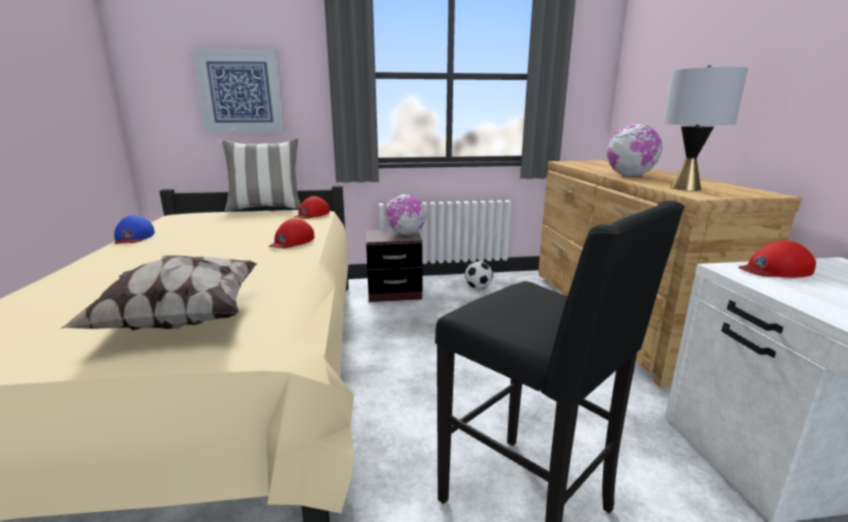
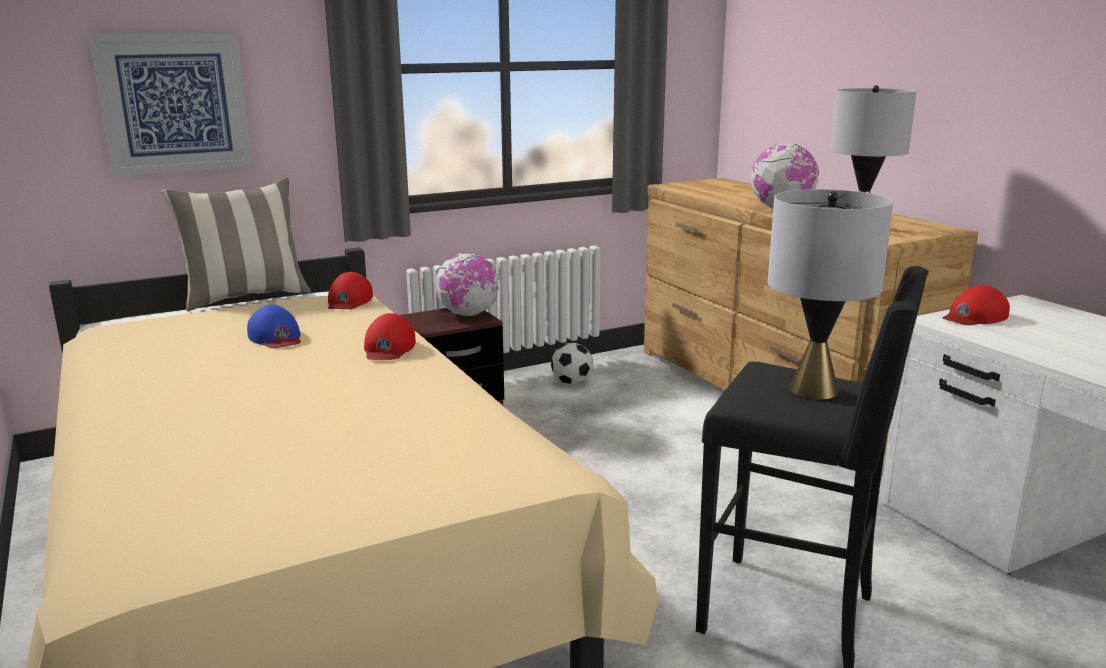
camera: 20 degrees left, 0 degrees up
(133, 237) = (117, 372): blue cap -> blue cap (276, 337)
(181, 319) = (411, 463): pillow -> none
(548, 312) = (813, 390): none -> grey table lamp

